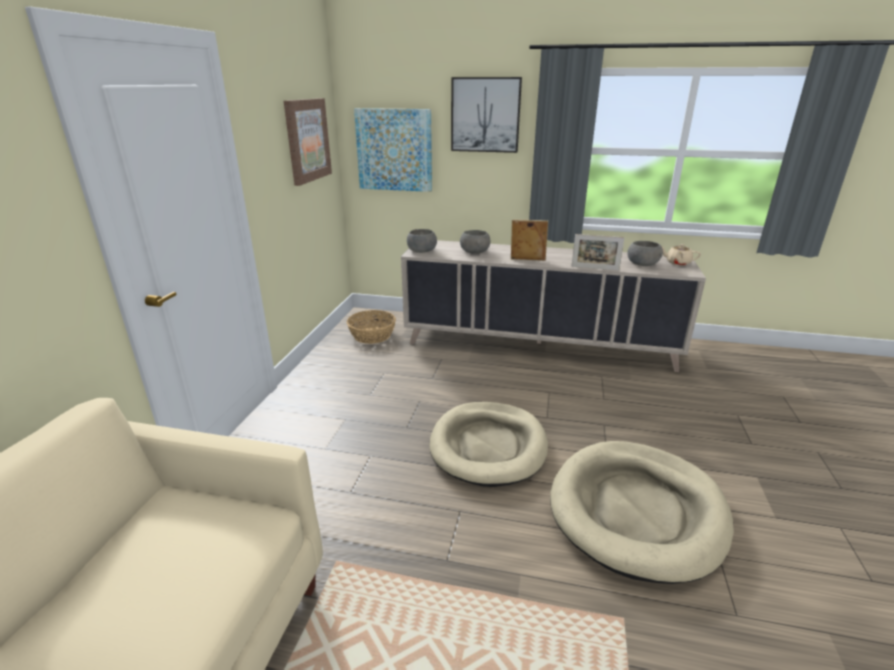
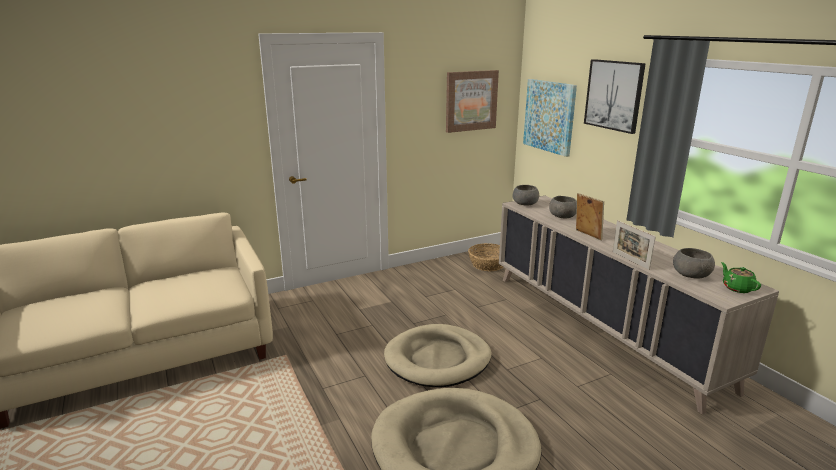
camera: 50 degrees right, 5 degrees down
(677, 263) = (737, 288): beige teapot -> green teapot

